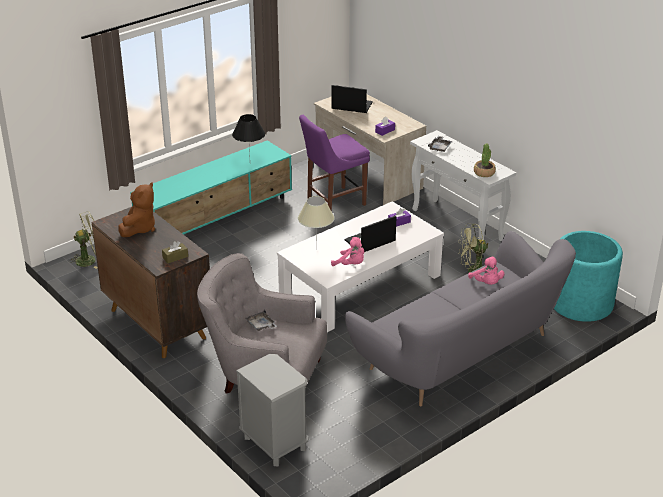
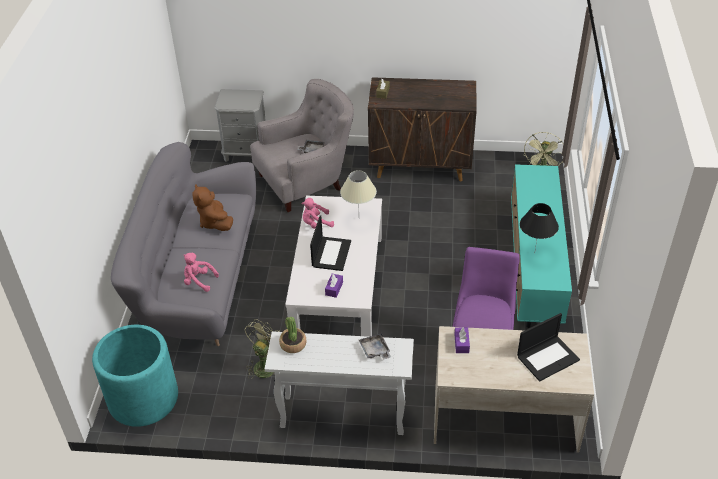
camera: 135 degrees right, 10 degrees up
(139, 228) = (439, 94): brown plush toy -> brown plush toy (214, 222)

